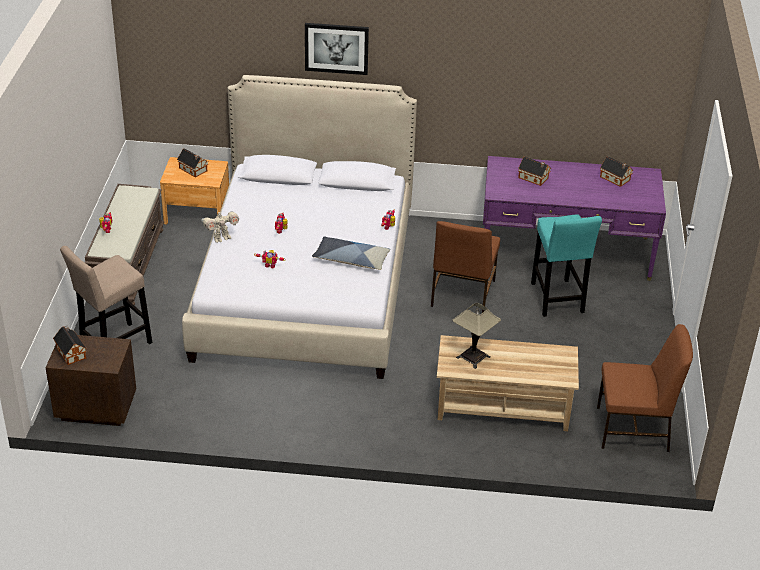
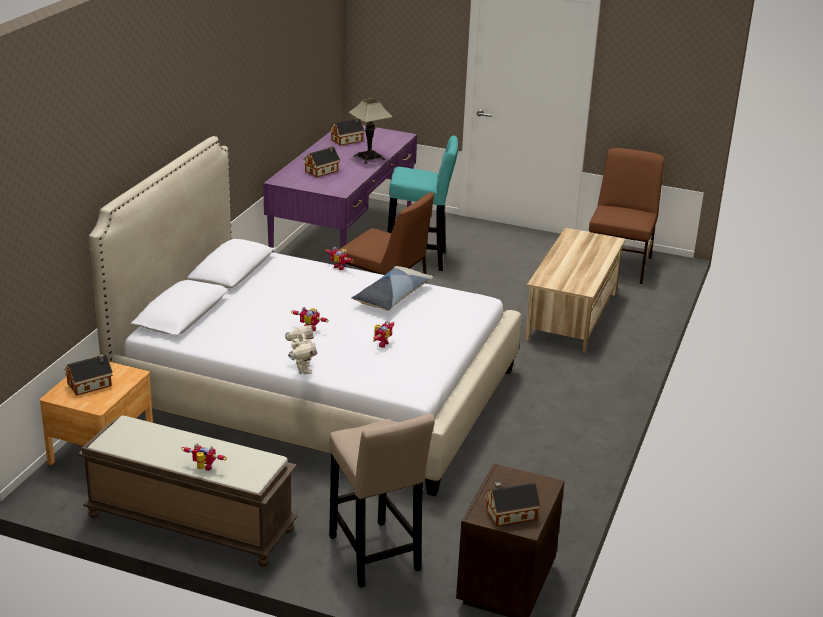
camera: 75 degrees left, 10 degrees down
(336, 48) = (159, 119): picture -> none
(473, 357) = (568, 274): table lamp -> table lamp (369, 158)

